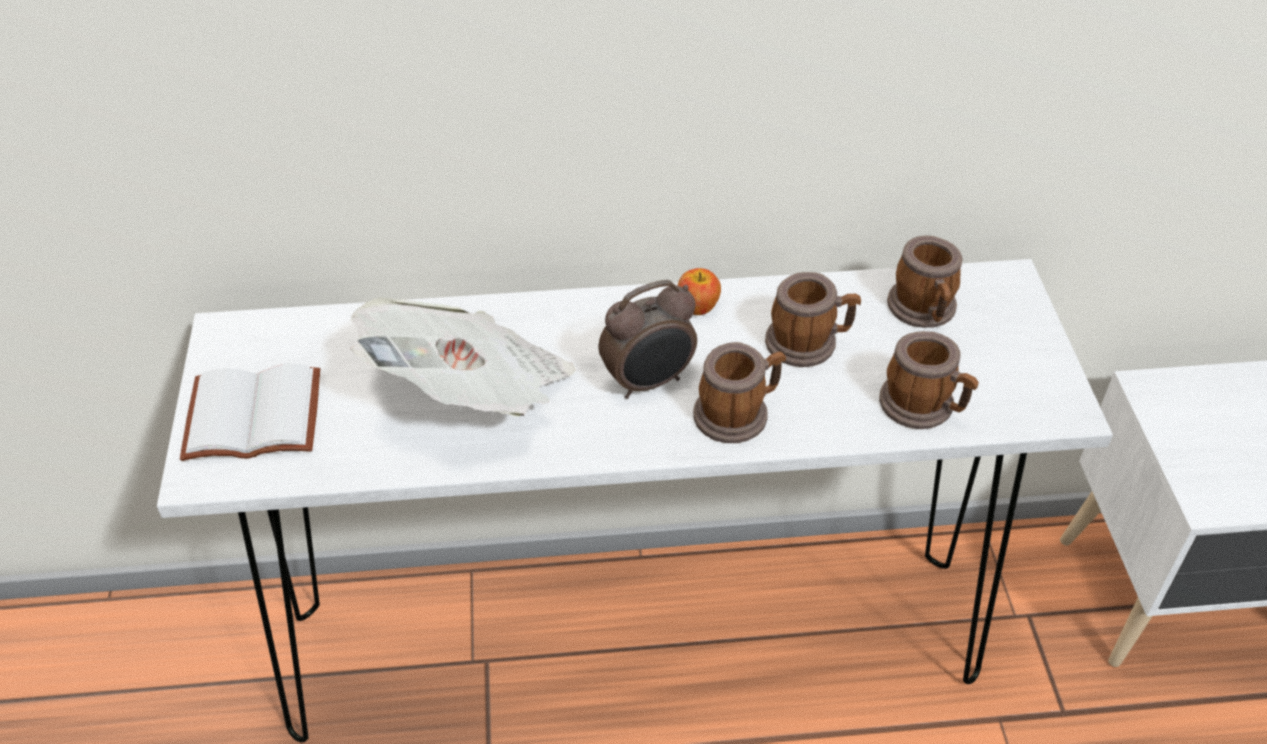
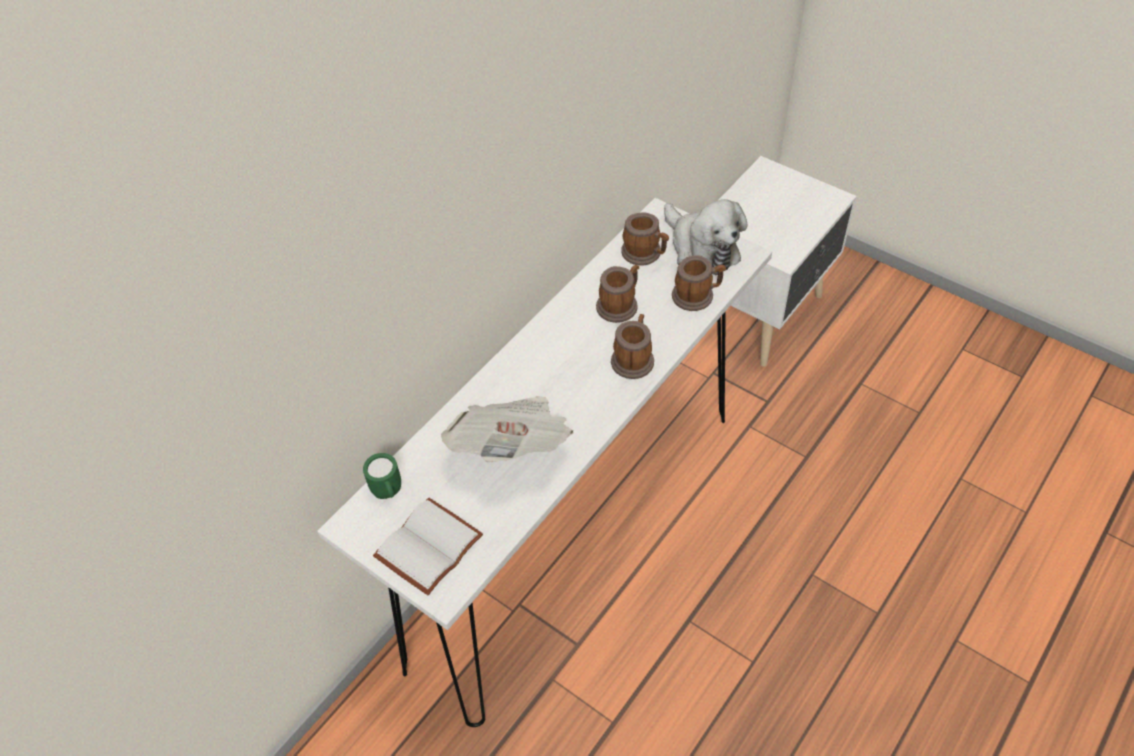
camera: 45 degrees left, 5 degrees up
(297, 334) = (389, 494): none -> green mug
(649, 382) = (581, 376): alarm clock -> none
(698, 306) = (553, 326): apple -> none
(1011, 358) = (701, 248): none -> plush toy

